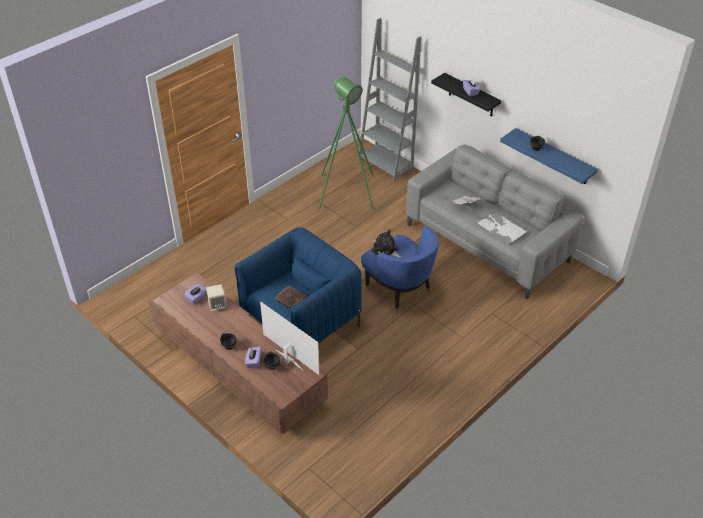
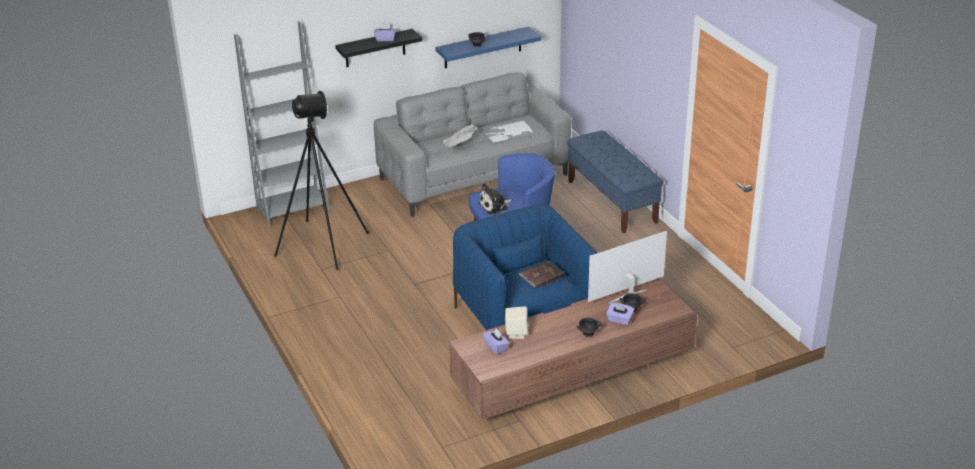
camera: 70 degrees left, 10 degrees down
(347, 192) = (322, 244): green floor lamp -> black floor lamp
(500, 339) = (612, 202): none -> blue bench

